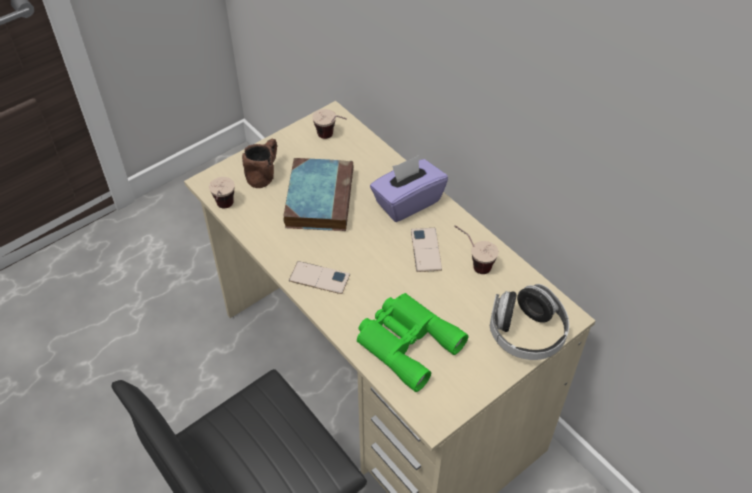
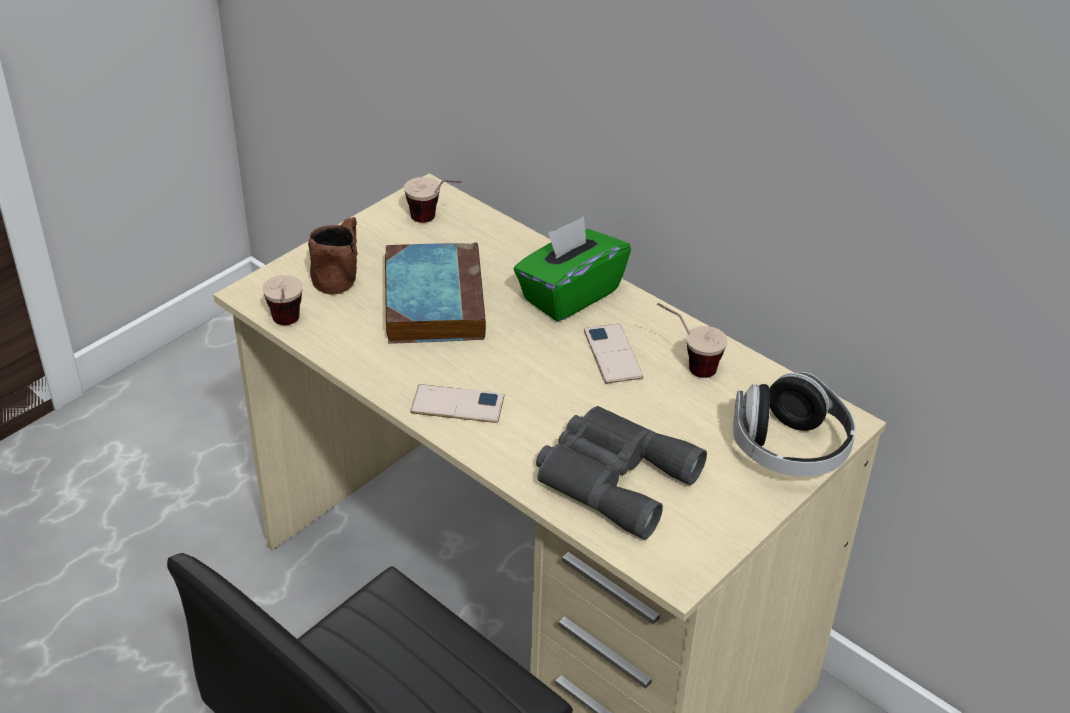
camera: 10 degrees left, 10 degrees down
(406, 342) = (611, 476): green binoculars -> grey binoculars
(407, 202) = (569, 294): purple tissue box -> green tissue box

